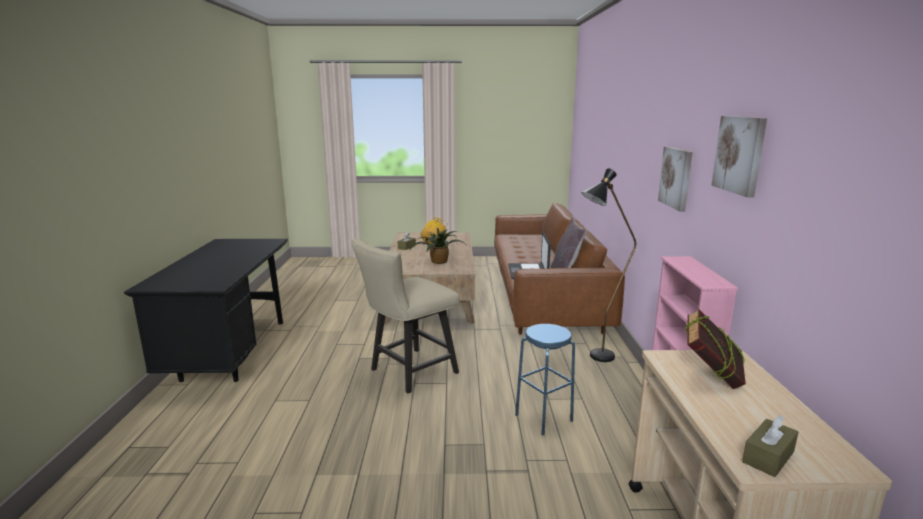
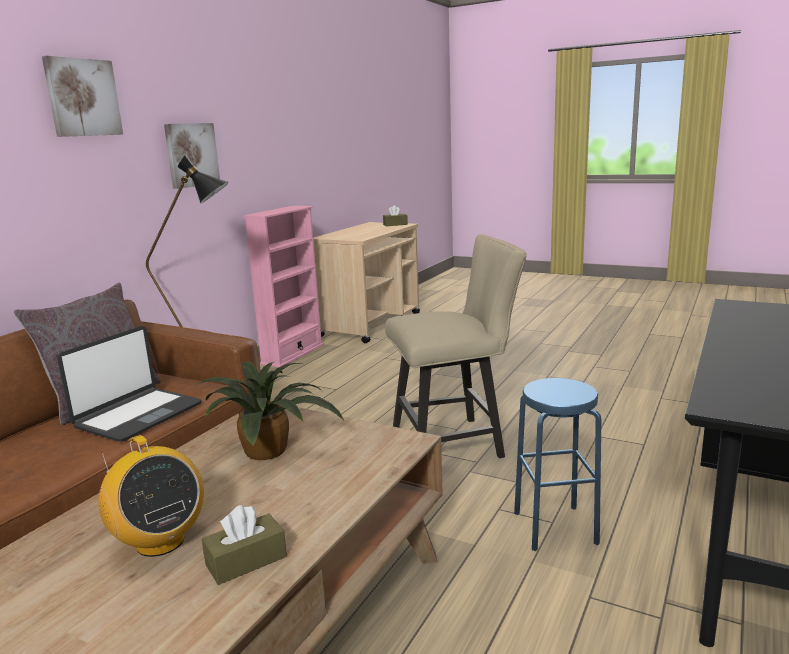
camera: 150 degrees left, 0 degrees up
(544, 418) = (363, 378): blue stool -> blue stool (555, 527)
(710, 377) = (357, 234): book -> none
(740, 154) = (264, 116): picture -> picture (82, 97)

